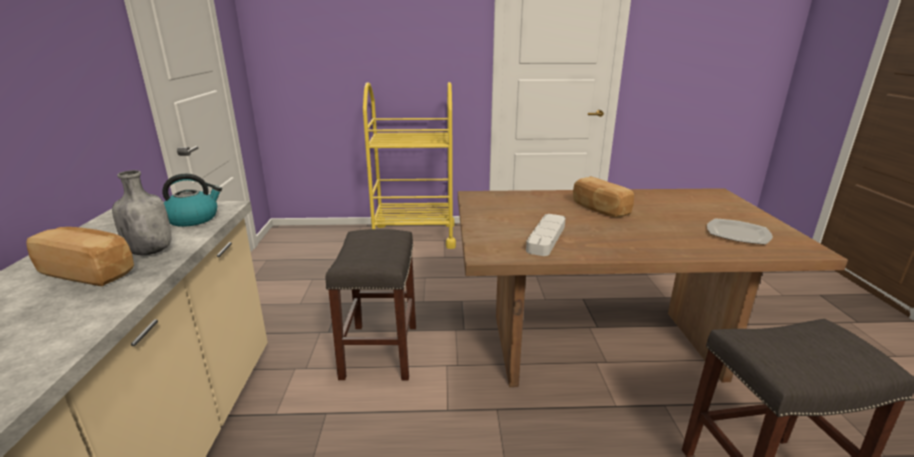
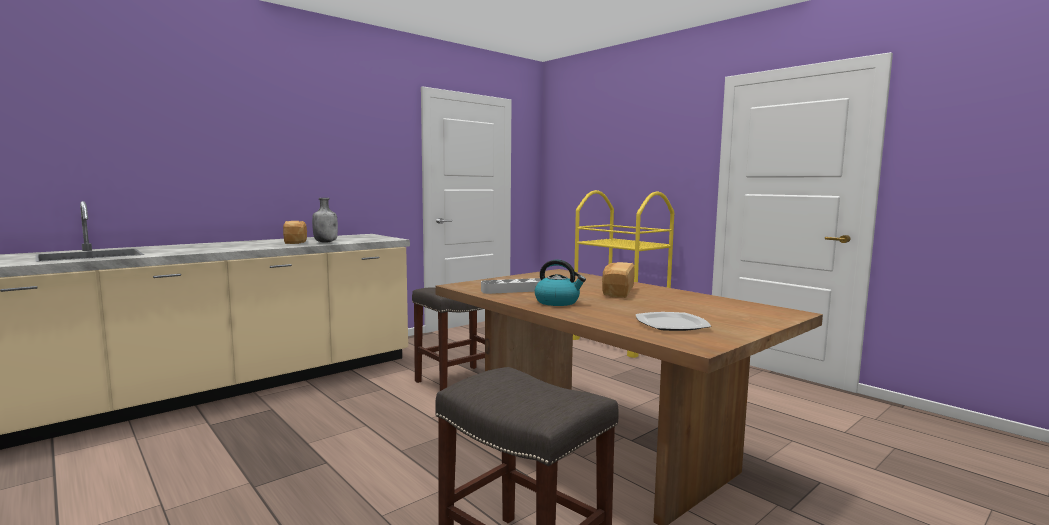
camera: 50 degrees right, 15 degrees down
(193, 219) = (370, 239): kettle -> kettle (558, 302)

